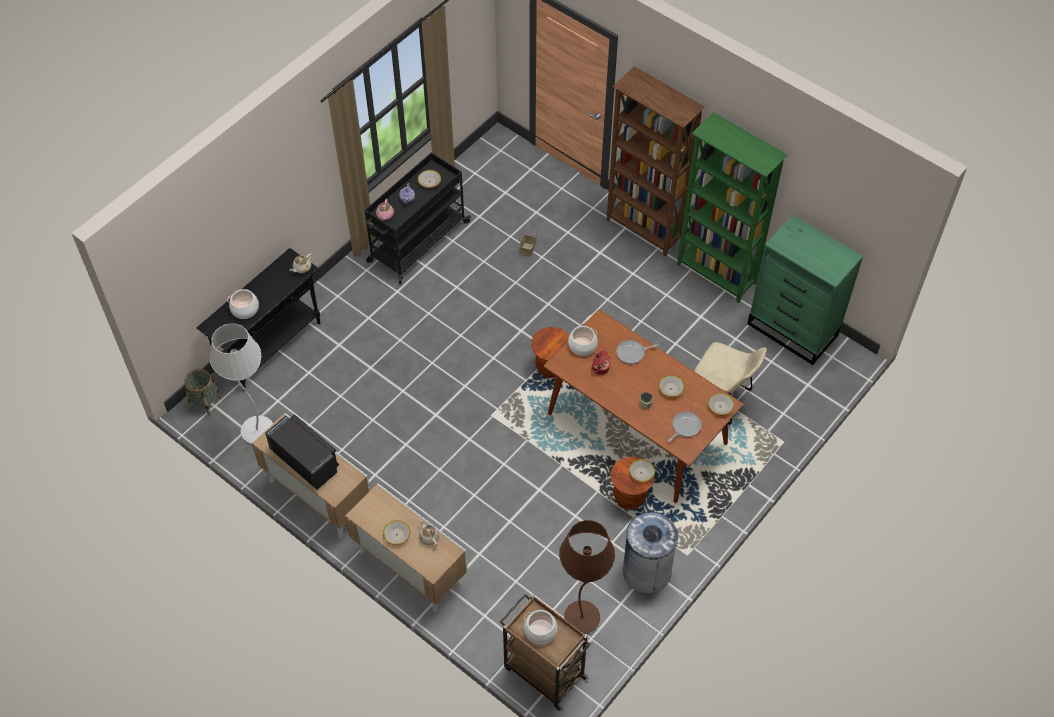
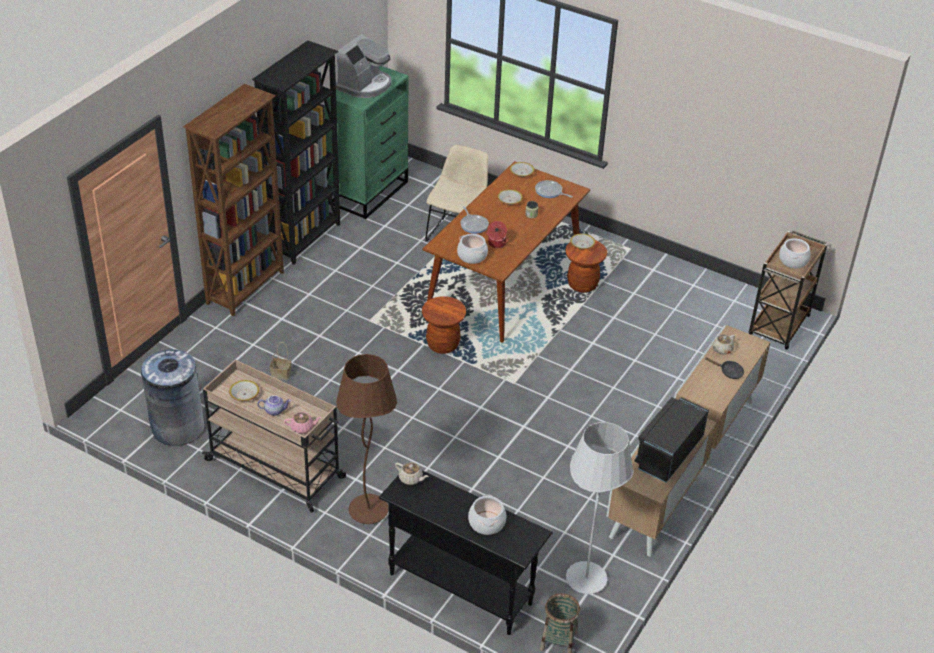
camera: 100 degrees left, 15 degrees down
(397, 535) = (728, 372): bowl -> black frying pan
(417, 242) = (276, 469): black cart -> beige cart
(582, 618) = (717, 307): brown floor lamp -> brown floor lamp (368, 511)
(647, 570) = (654, 271): grey trash can -> grey trash can (177, 428)
(716, 275) = (305, 238): green bookcase -> black bookcase
(813, 248) = (365, 85): none -> coffee machine

